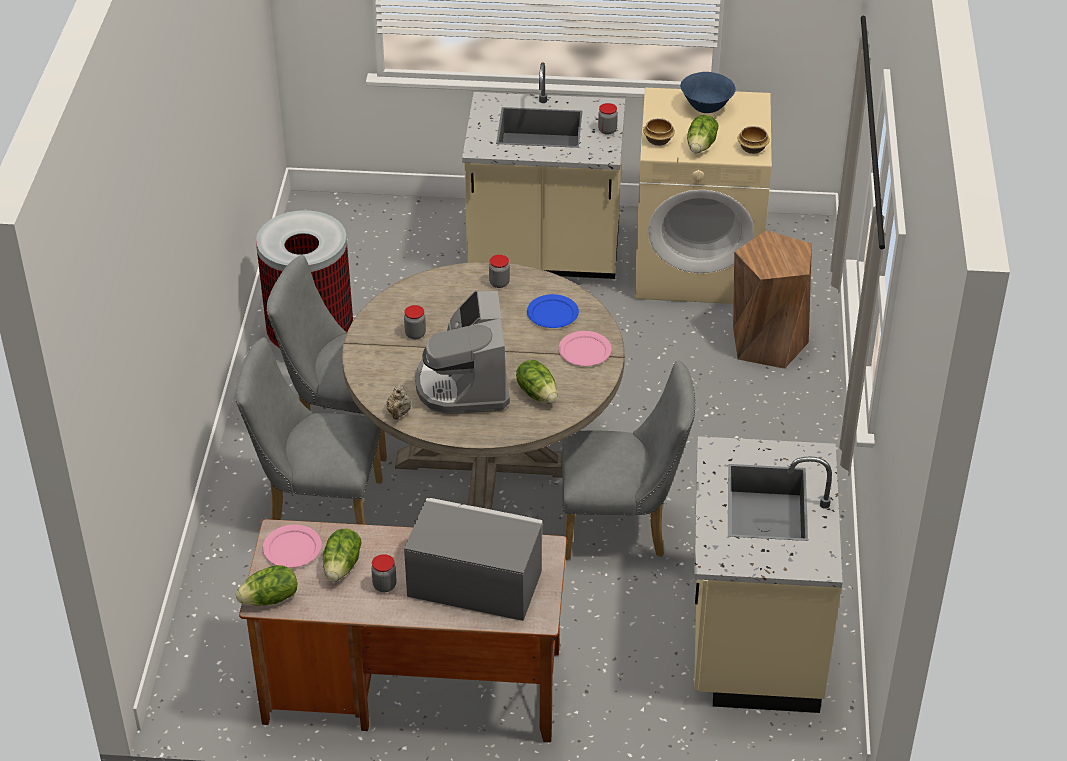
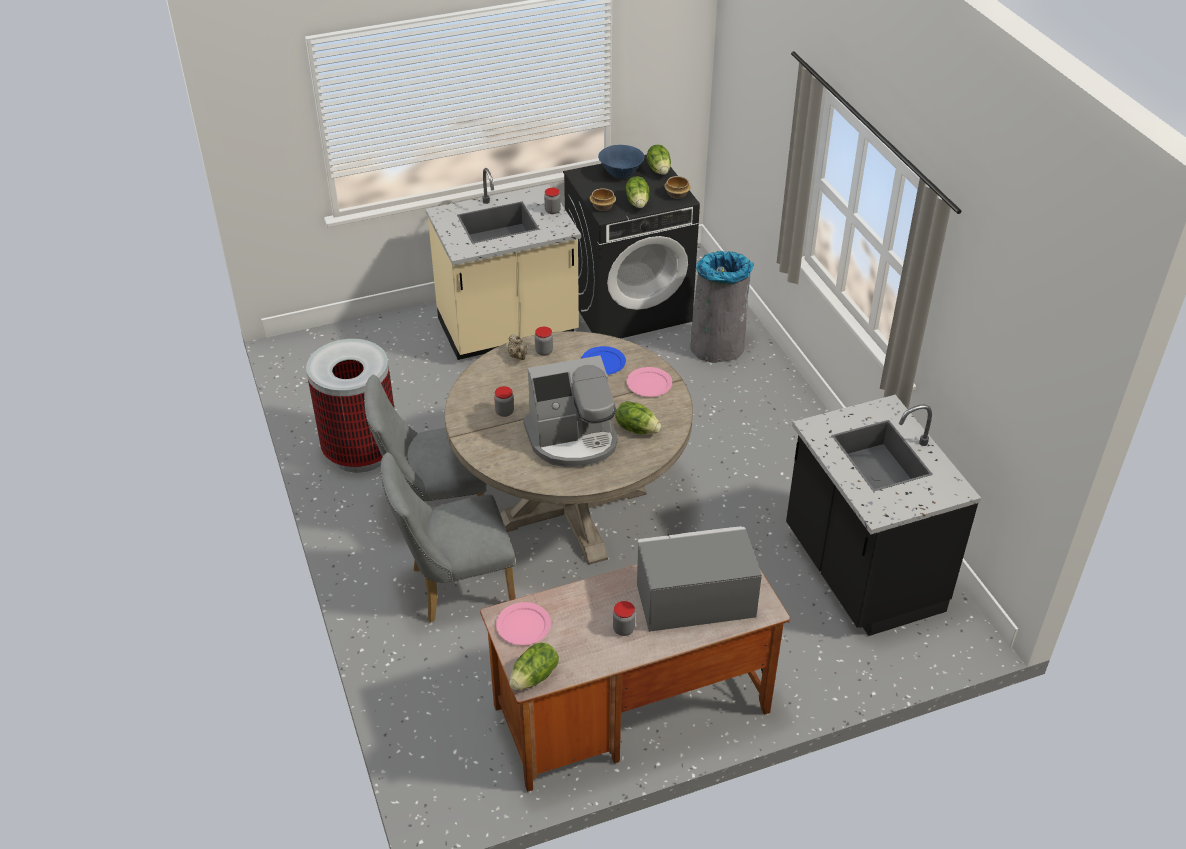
camera: 25 degrees left, 0 degrees up
(343, 566) = (577, 625): lettuce -> lettuce (659, 170)
(399, 413) = (536, 480): beige teapot -> beige teapot (518, 356)
(464, 384) = (573, 439): coffee machine -> coffee machine turned 75 degrees counterclockwise
(623, 527) = (708, 520): grey chair -> none
(698, 265) = (629, 305): beige washing machine -> black washing machine
(752, 639) = (860, 572): beige counter -> black counter
(767, 343) = (718, 347): brown stool -> grey trash can

